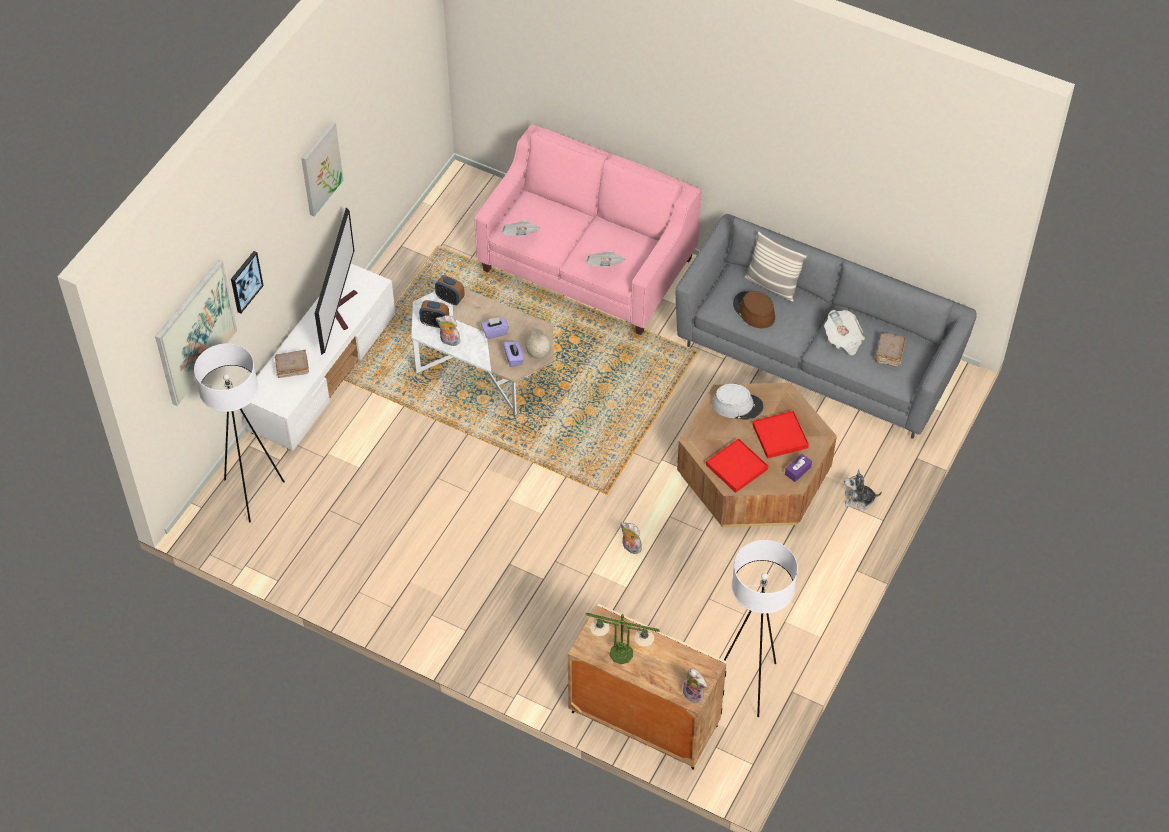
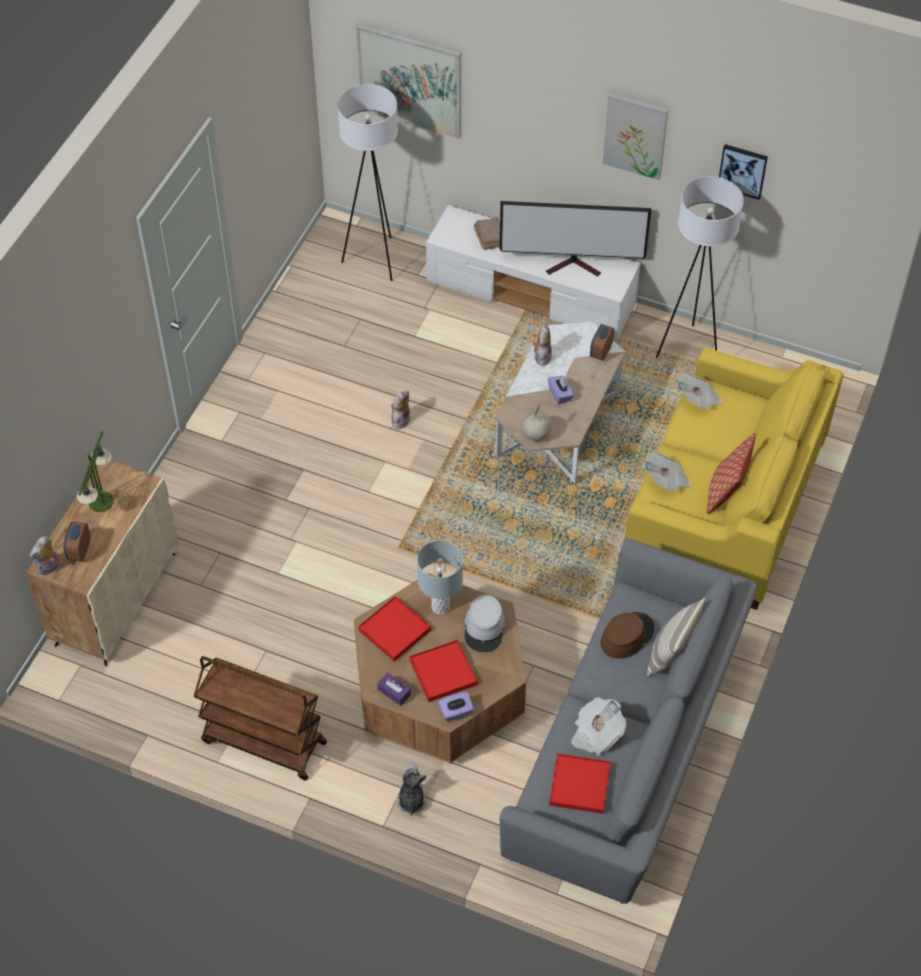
camera: 85 degrees right, 0 degrees up
(245, 281) = (491, 114): picture -> picture (742, 170)
(435, 323) = (565, 342): alarm clock -> alarm clock (79, 551)
(514, 358) = (526, 414): purple tissue box -> purple tissue box (456, 712)
(587, 265) = (724, 507): pink sofa -> yellow sofa
(620, 230) = (726, 492): none -> pillow
(630, 547) = (329, 573): plush toy -> plush toy (400, 420)
(714, 433) = (441, 606): none -> grey table lamp
(750, 685) = (156, 694): white floor lamp -> white floor lamp (689, 351)
(802, 603) = (263, 742): none -> brown cart
(888, 354) = (579, 785): brown book -> red tray

